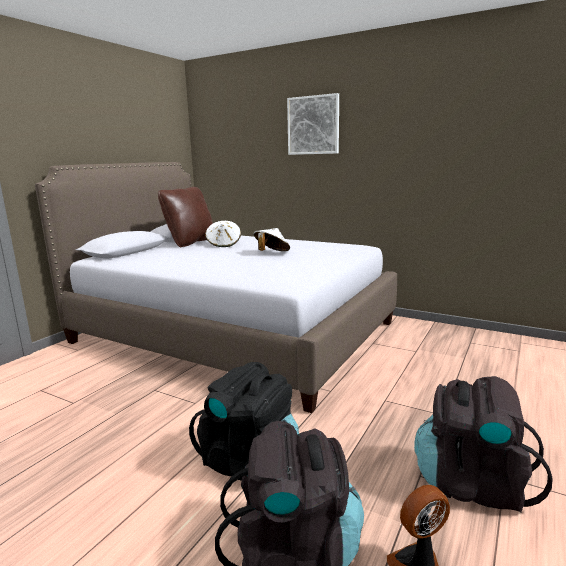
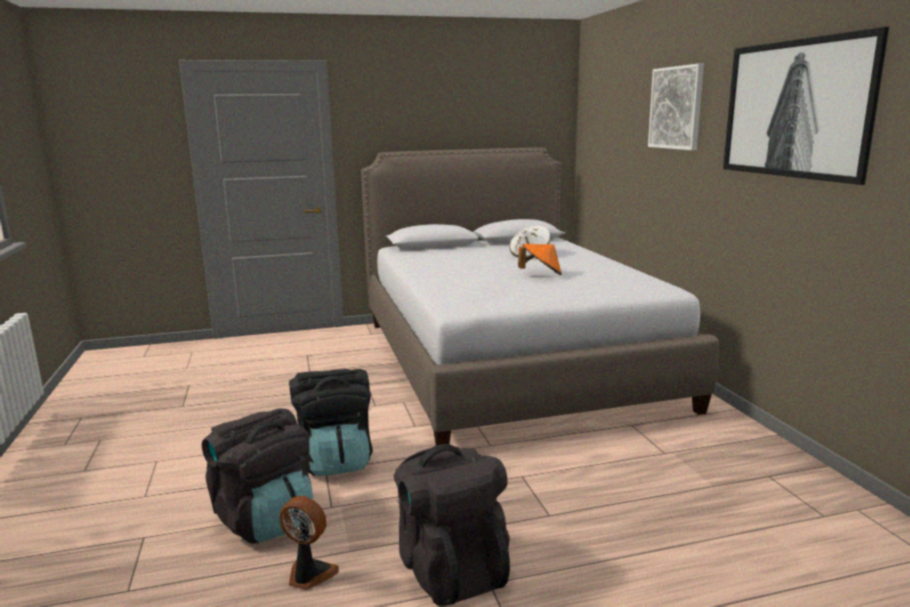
camera: 45 degrees right, 0 degrees up
(190, 242) = (508, 246): brown pillow -> none
(271, 253) = (541, 275): white hat -> orange hat
(428, 120) = (795, 109): none -> picture

